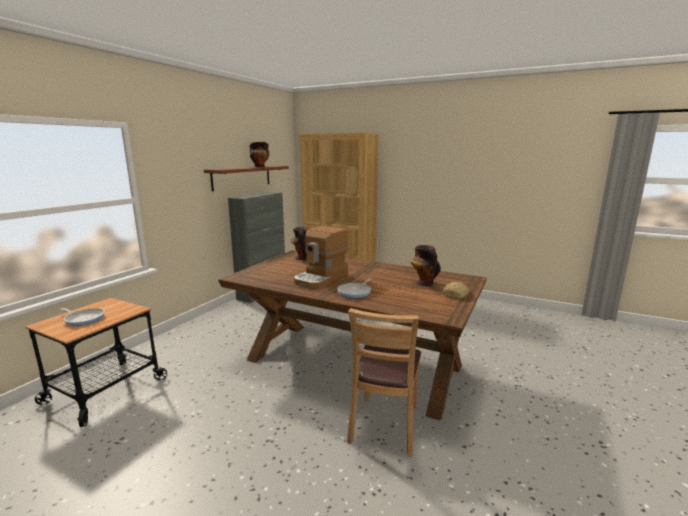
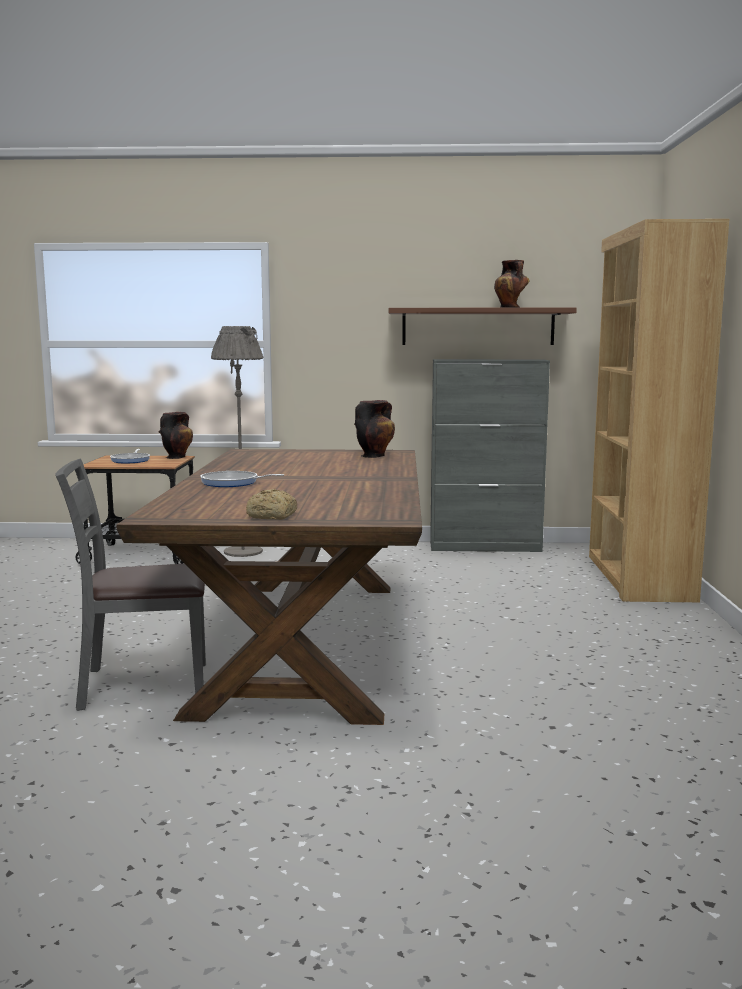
camera: 65 degrees right, 5 degrees down
(167, 350) = (243, 551): none -> grey floor lamp
(321, 279) = (279, 469): coffee machine -> none
(384, 425) = (142, 685): brown chair -> grey chair
(423, 283) = (321, 501): vase -> vase (176, 457)

